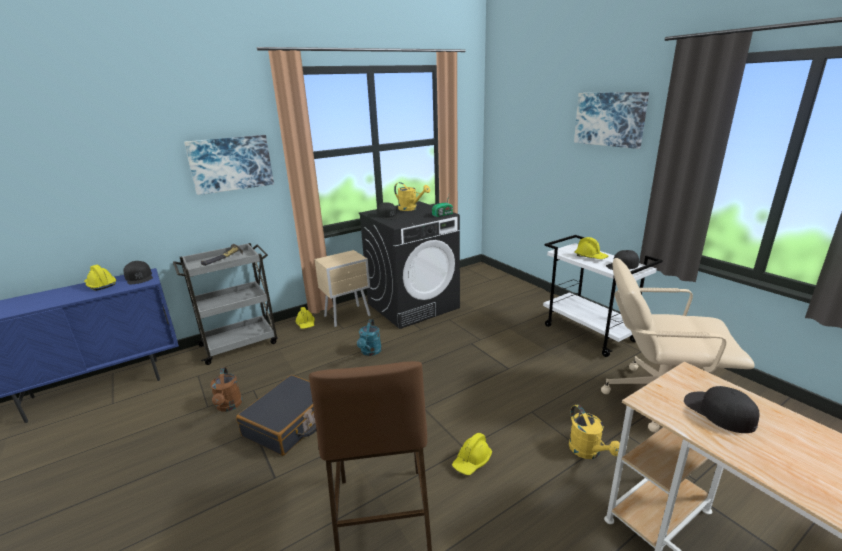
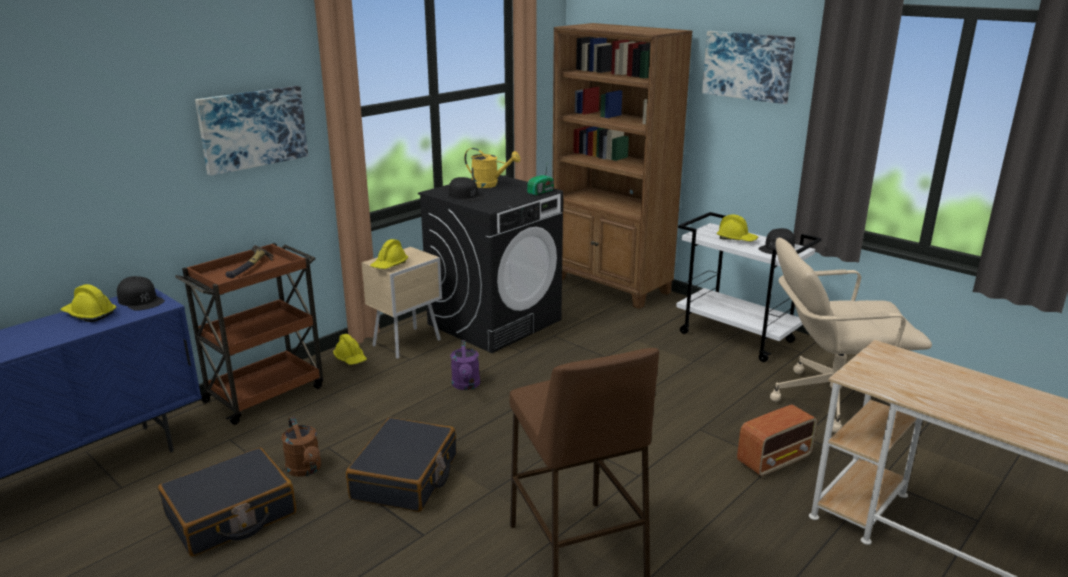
camera: 15 degrees left, 0 degrees up
(160, 436) = (231, 515): none -> black suitcase
(240, 343) = (266, 393): grey cart -> brown cart
(370, 352) = (466, 385): turquoise watering can -> purple watering can
(472, 461) = (652, 486): yellow hard hat -> yellow hard hat (389, 265)
(506, 285) = (611, 286): none -> brown bookcase
(588, 452) = (775, 460): yellow watering can -> radio
(719, 411) = (916, 378): black cap -> none

